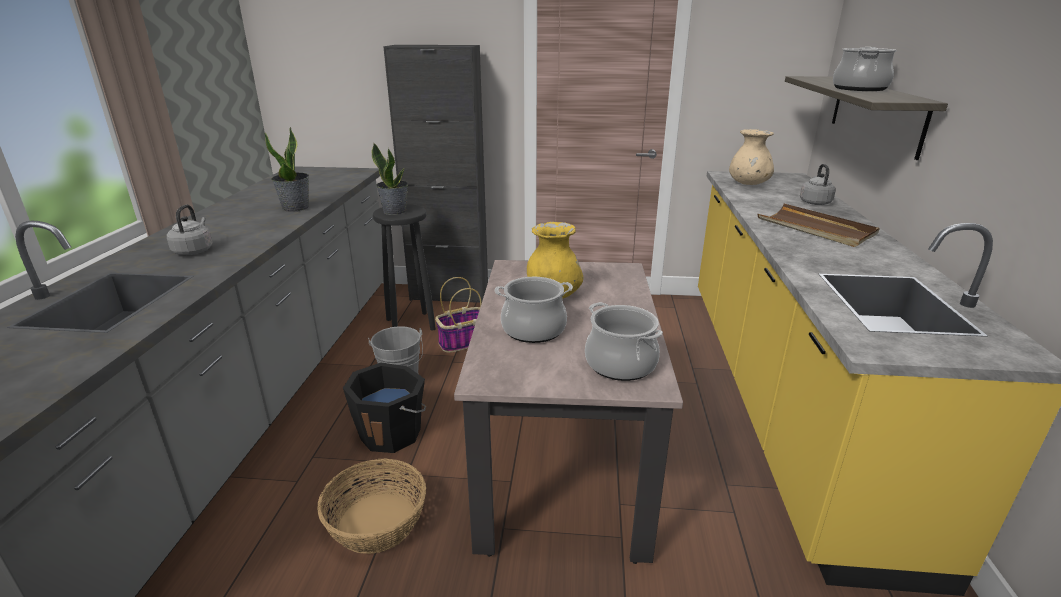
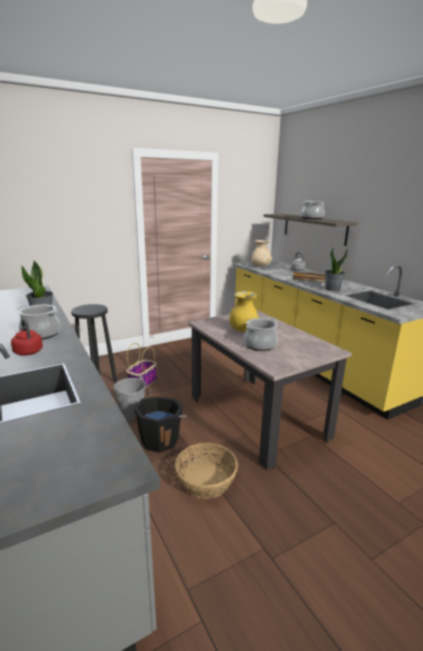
camera: 35 degrees left, 5 degrees down
(194, 250) = (28, 351): grey kettle -> red kettle
(395, 211) = (87, 309): potted plant -> potted plant (332, 289)
(449, 294) = (101, 361): black cabinet -> none
(621, 364) = (313, 347): cooking pot -> cooking pot (41, 334)

